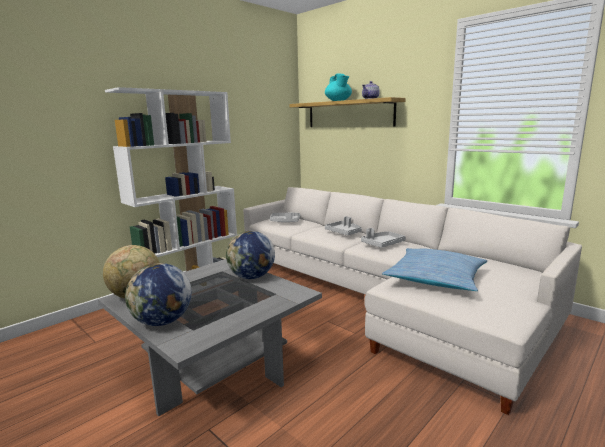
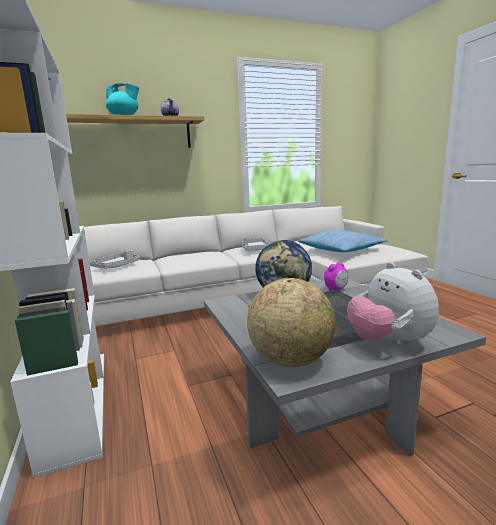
camera: 65 degrees left, 0 degrees up
(162, 322) = (389, 342): globe -> plush toy
(276, 293) = (336, 289): none -> alarm clock
(344, 232) = (203, 254): grey tray -> none

